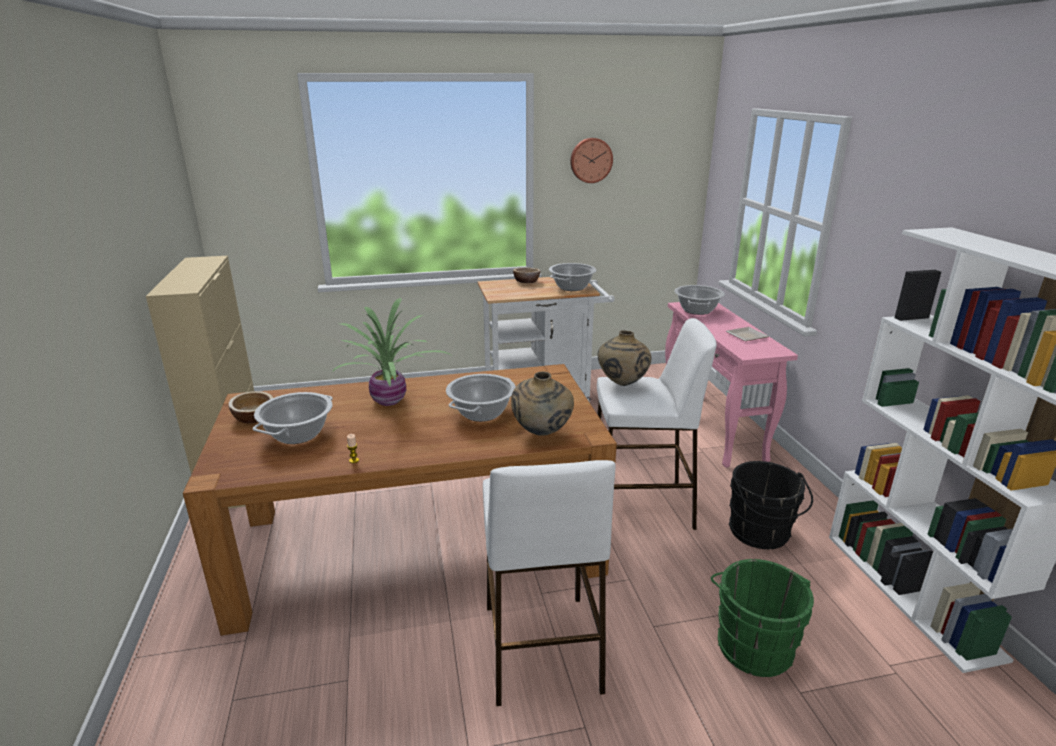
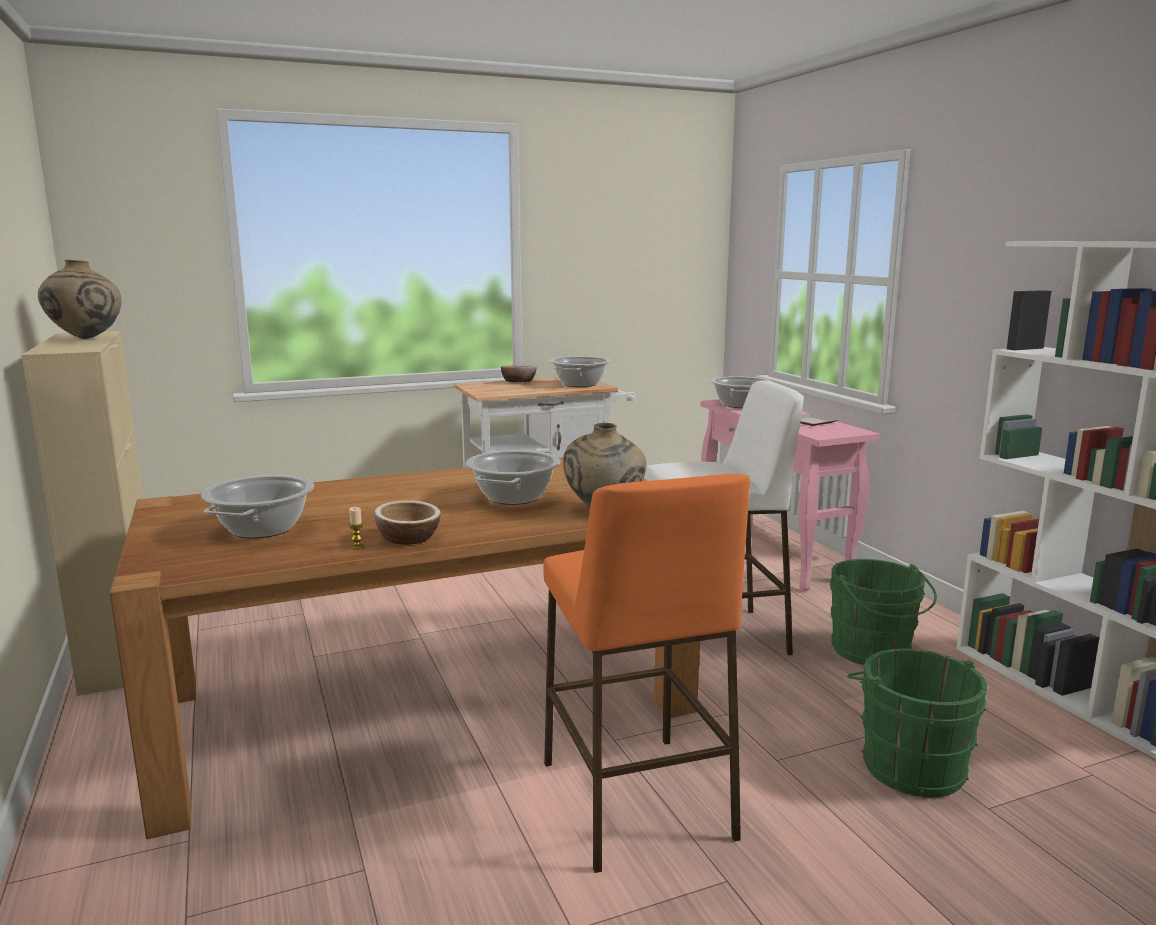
camera: 10 degrees left, 10 degrees down
(254, 417) = (188, 518): bowl -> bowl (408, 538)
(391, 401) = (382, 494): potted plant -> none
(541, 648) = (636, 800): white stool -> orange stool
(590, 160) = (589, 233): wall clock -> none
(622, 384) = (682, 466): beige vase -> beige vase (86, 339)
(760, 534) = (873, 652): black bucket -> green bucket

